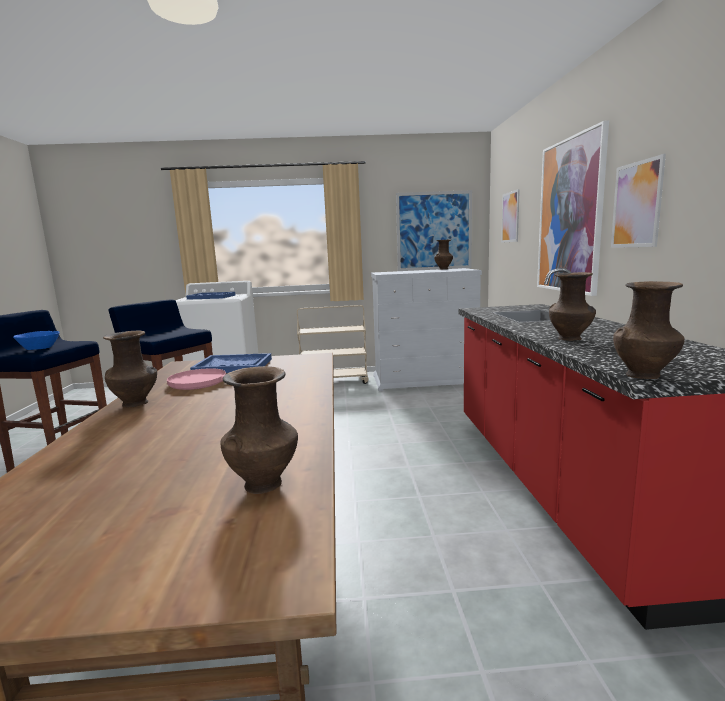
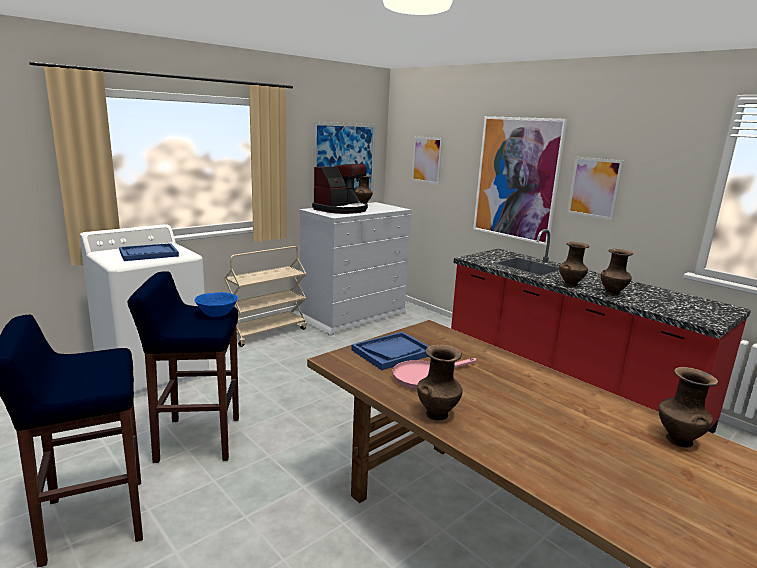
camera: 40 degrees left, 5 degrees up
(39, 348) = (88, 376): blue bowl -> blue bowl (217, 313)
(406, 271) = (341, 210): none -> coffee machine
(644, 375) = (709, 323): brown vase -> brown vase (570, 284)

